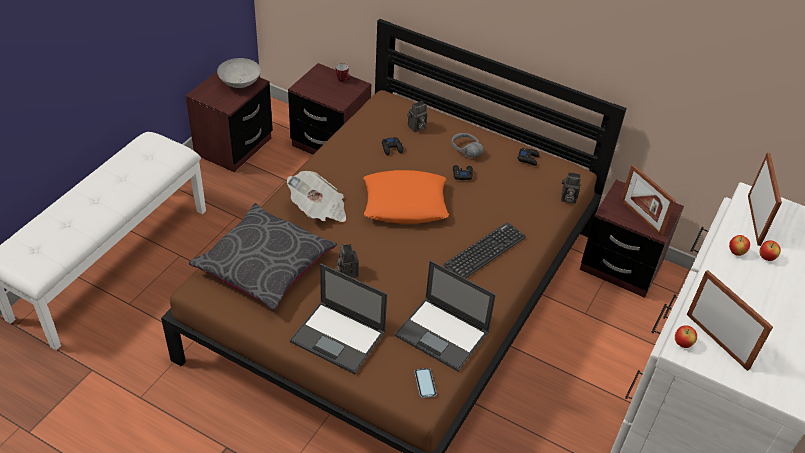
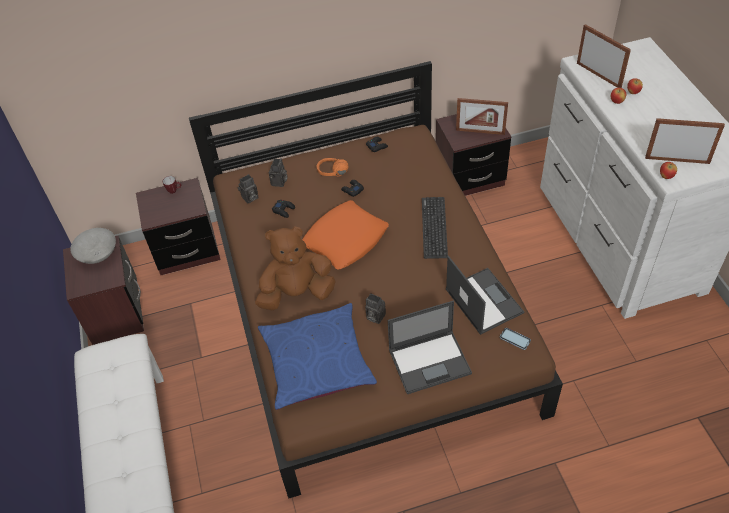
camera: 40 degrees left, 5 degrees up
(264, 264) = (316, 362): grey pillow -> blue pillow
(318, 209) = (297, 293): newspaper -> brown plush toy
(443, 334) = (483, 300): laptop -> laptop turned 105 degrees counterclockwise
(462, 152) = (332, 175): grey headphones -> orange headphones
(567, 198) = (433, 153): camera -> camera (249, 198)

